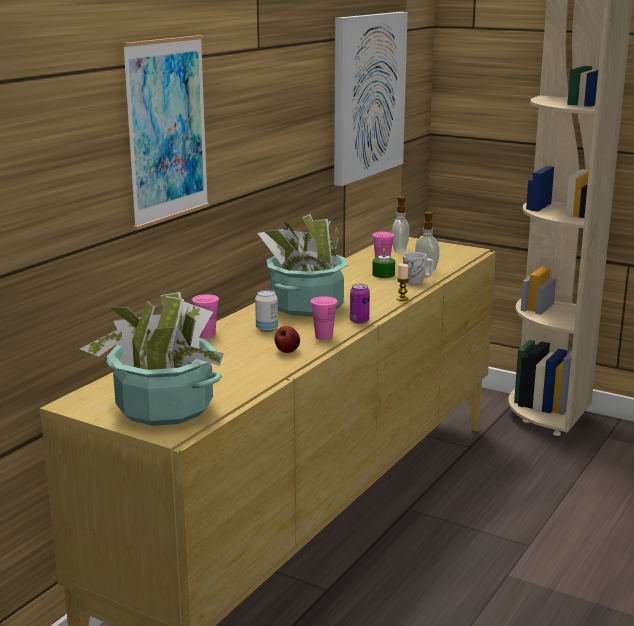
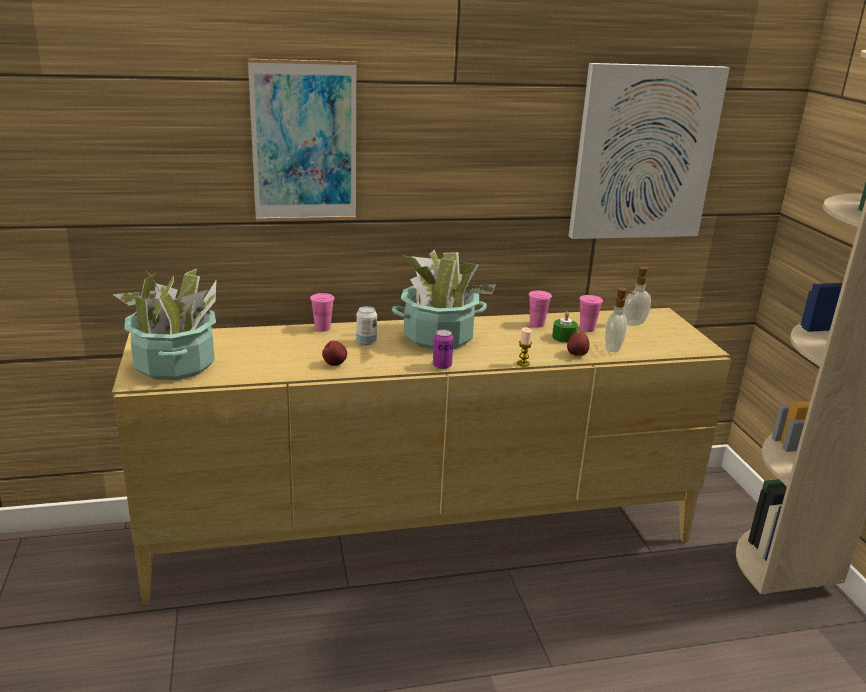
camera: 45 degrees right, 5 degrees up
(323, 336) = (386, 365): pink cup -> pink cup (537, 324)
(417, 281) = (577, 355): white mug -> apple

